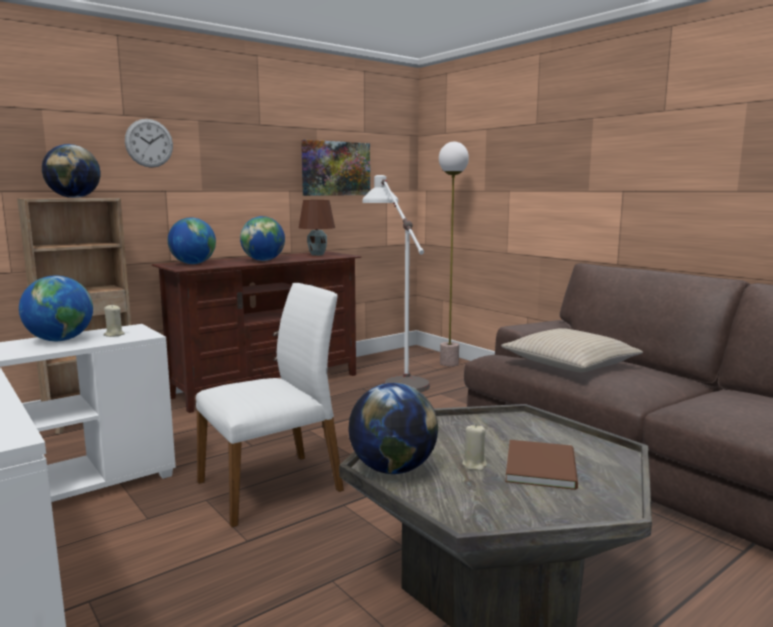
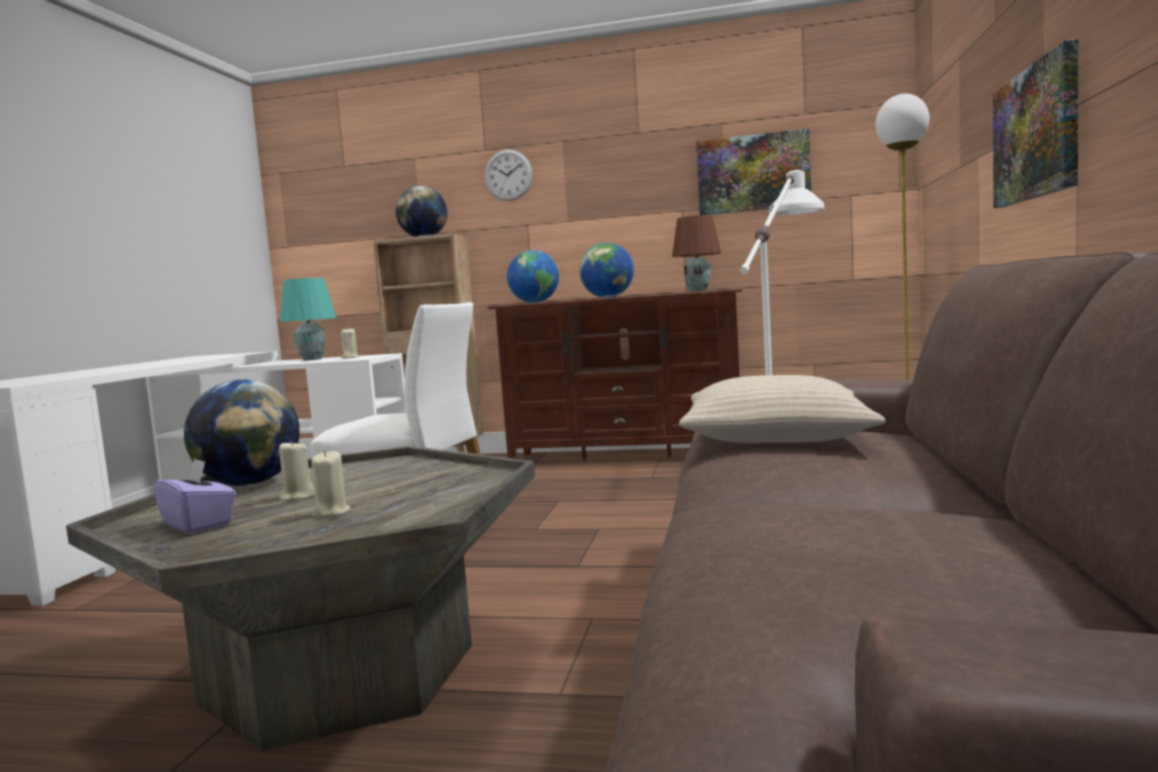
camera: 50 degrees right, 5 degrees down
(60, 340) = (313, 359): globe -> turquoise table lamp
(505, 501) = (198, 524): none -> purple tissue box
(543, 466) = (331, 512): brown book -> beige candle
(585, 196) = (1036, 133): none -> picture

